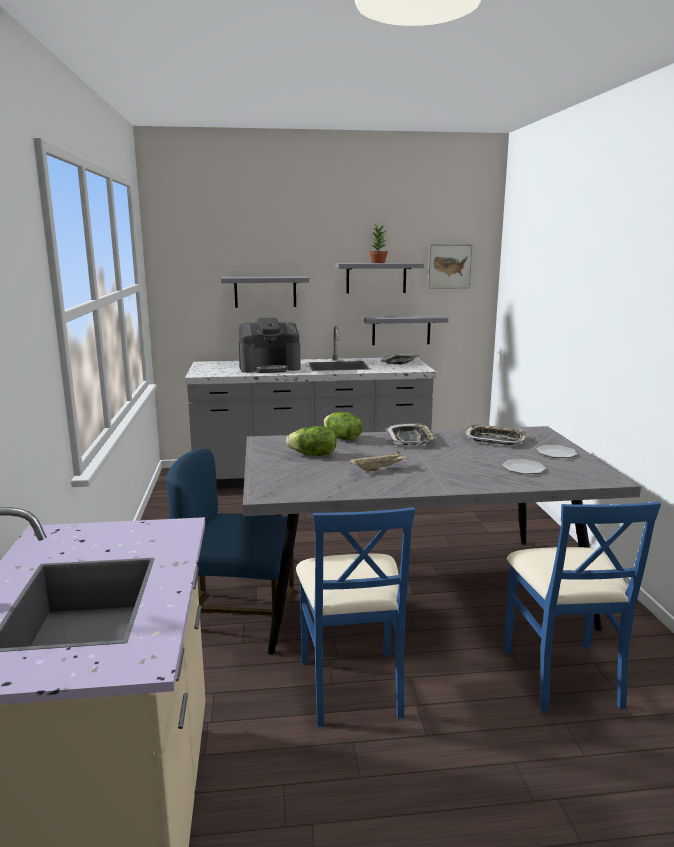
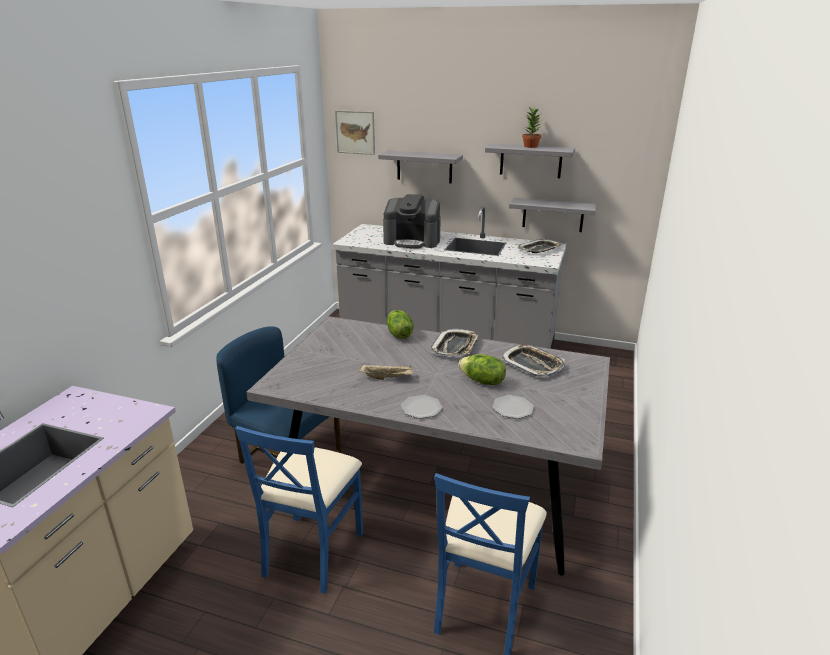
camera: 25 degrees right, 10 degrees up
(313, 455) = (354, 349): lettuce -> lettuce (482, 381)
(449, 266) = (610, 153): picture -> picture (355, 132)
(556, 453) = (570, 396): plate -> plate (421, 408)

